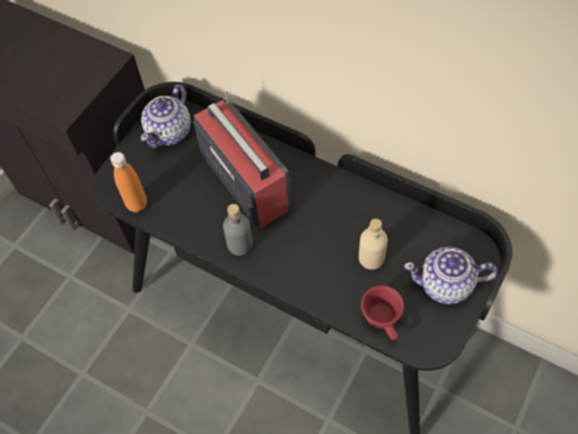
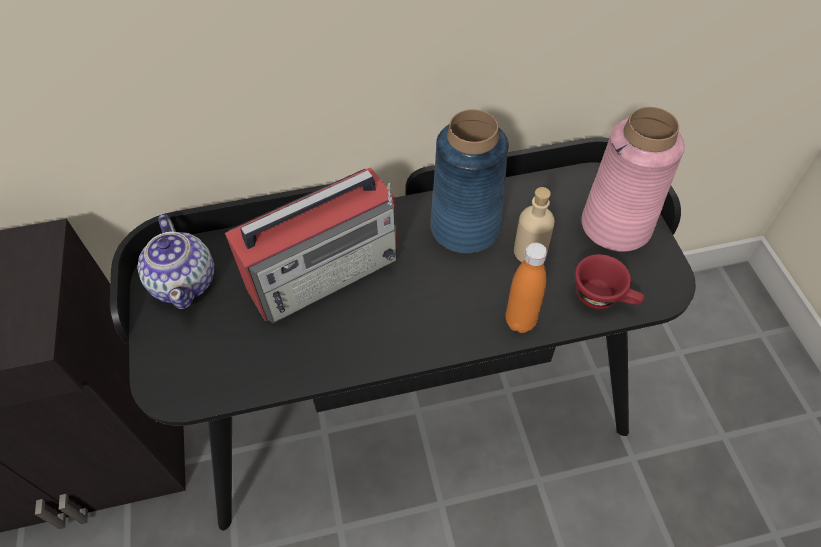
camera: 45 degrees left, 5 degrees down
(137, 204) = (224, 385): orange bottle -> orange bottle (520, 321)
(240, 244) = (390, 336): grey bottle -> none
(244, 180) = (326, 271): radio -> radio turned 135 degrees clockwise
(348, 213) = (465, 228): none -> blue vase
(446, 285) = (616, 226): teapot -> pink vase

